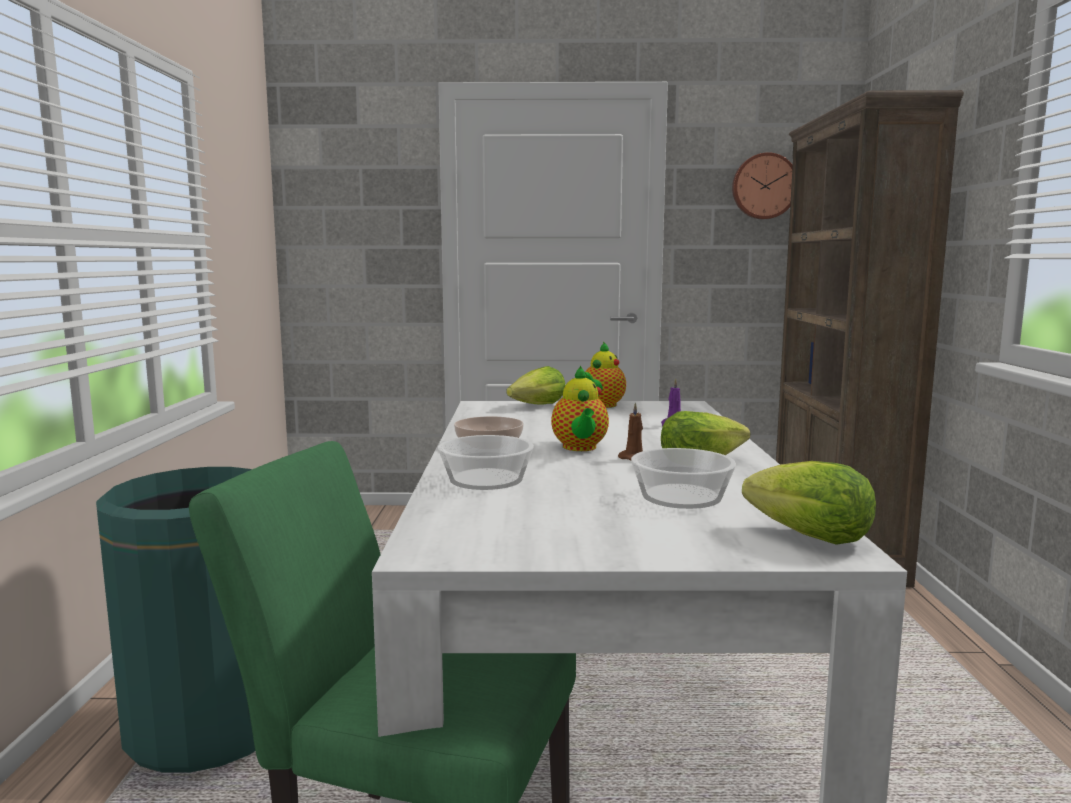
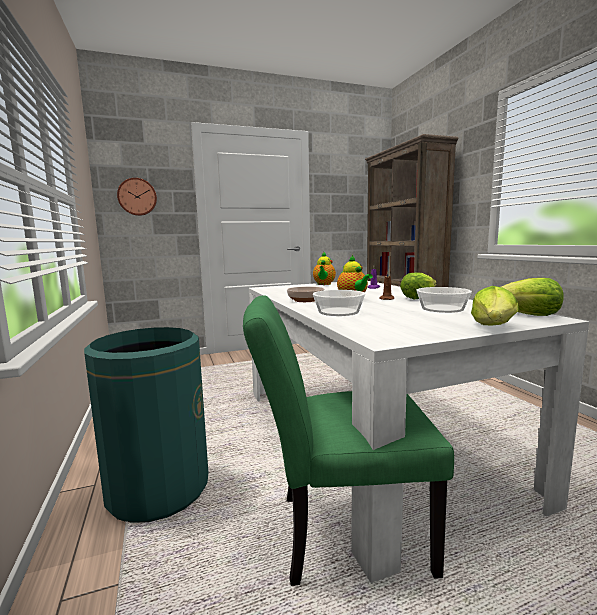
camera: 20 degrees left, 0 degrees up
(538, 406) = (294, 286): lettuce -> lettuce (494, 327)
(764, 186) = (352, 184): wall clock -> wall clock (137, 197)

